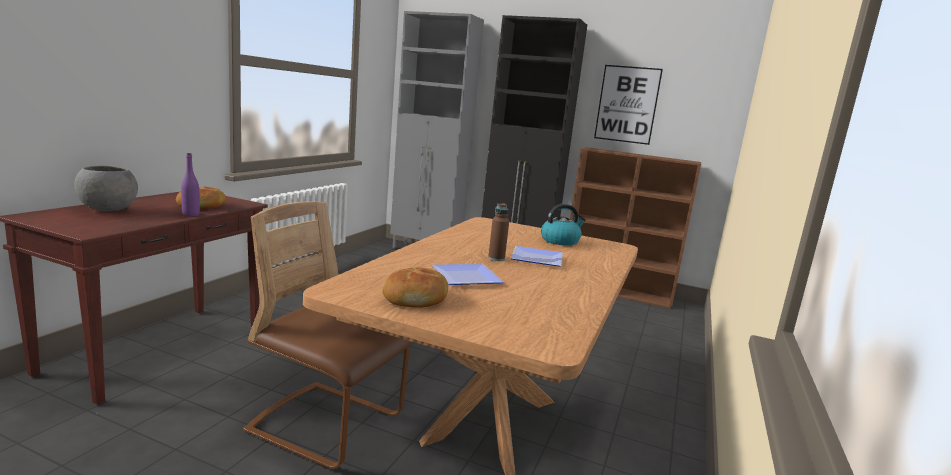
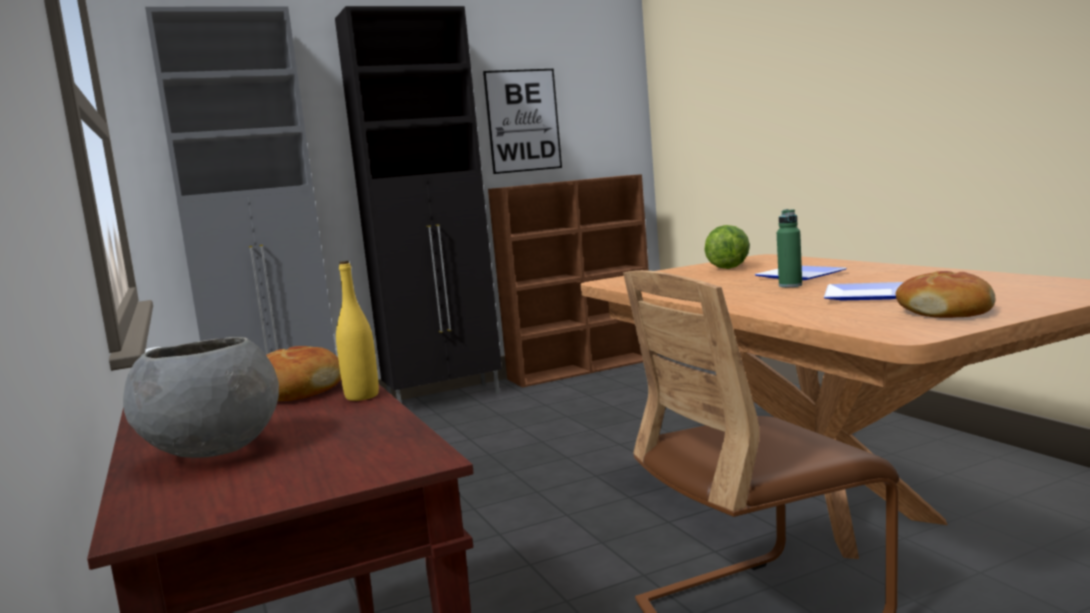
camera: 45 degrees left, 5 degrees down
(191, 214) = (362, 396): purple bottle -> yellow bottle
(496, 258) = (790, 285): brown bottle -> green bottle
(560, 241) = (728, 268): kettle -> lettuce

